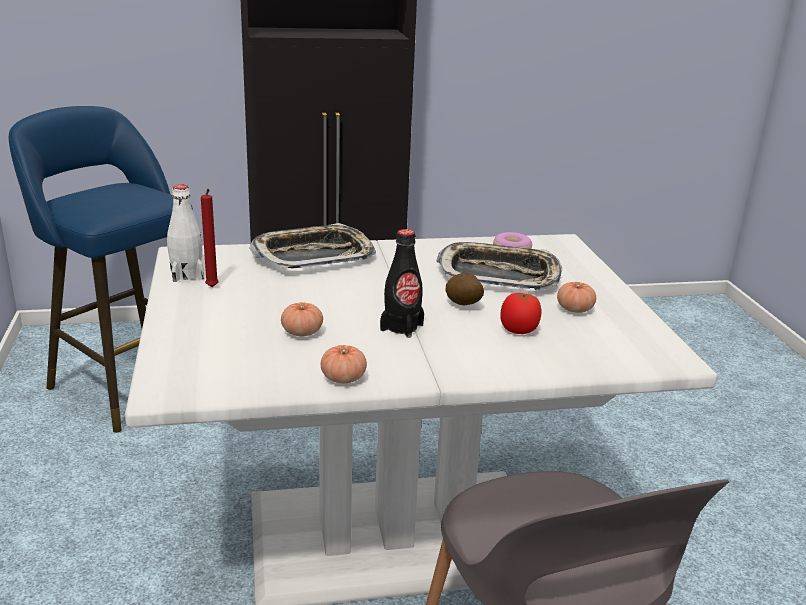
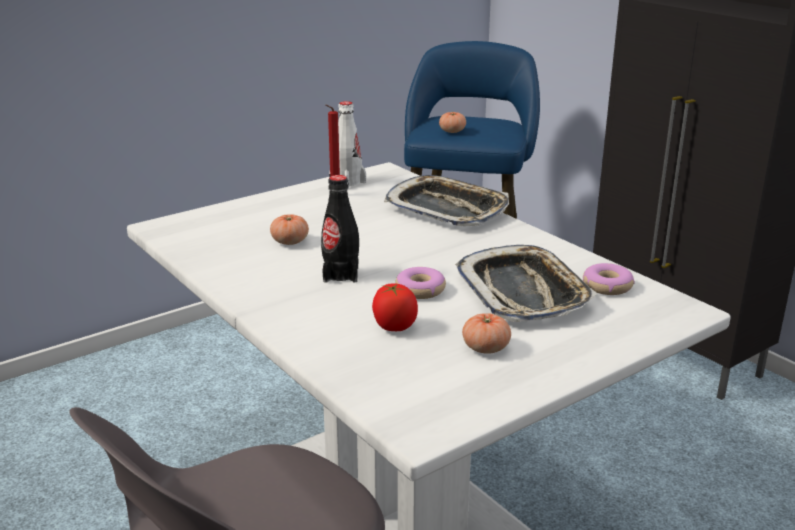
camera: 65 degrees right, 0 degrees up
(343, 378) = (225, 274): tomato -> tomato (452, 131)
(462, 305) = (420, 290): potato -> donut

